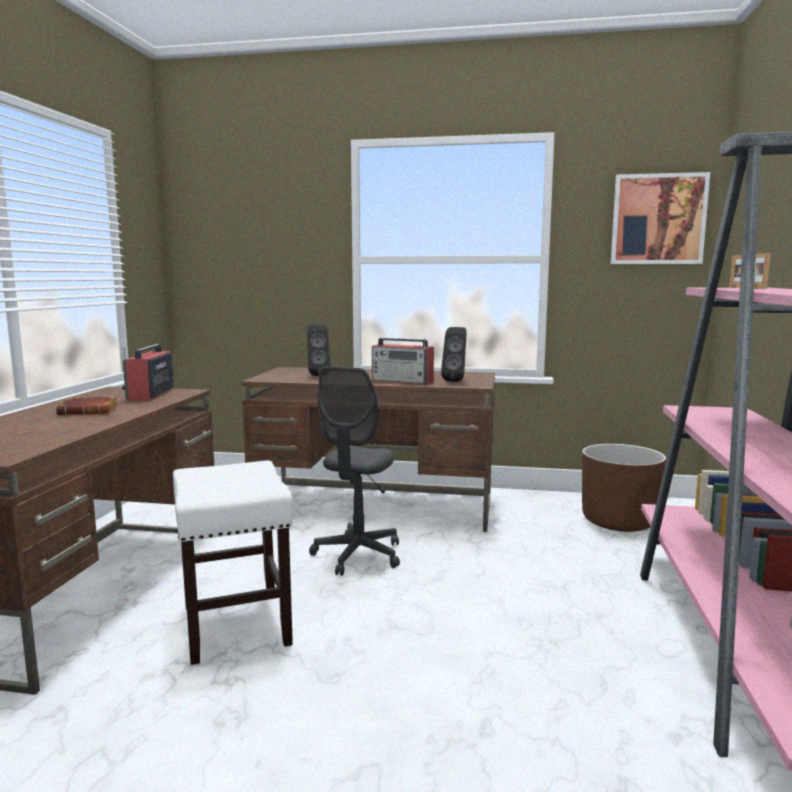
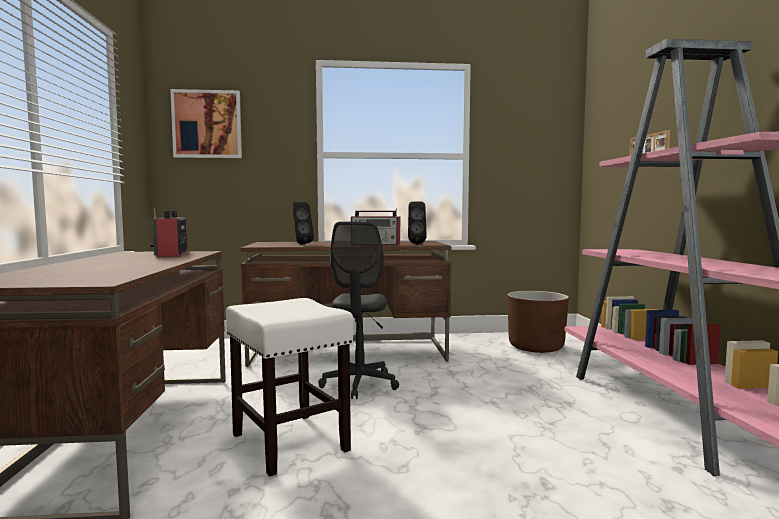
camera: 15 degrees left, 5 degrees down
(90, 411) = (132, 261): brown book -> none
(658, 219) = (542, 129): picture -> picture (207, 124)

